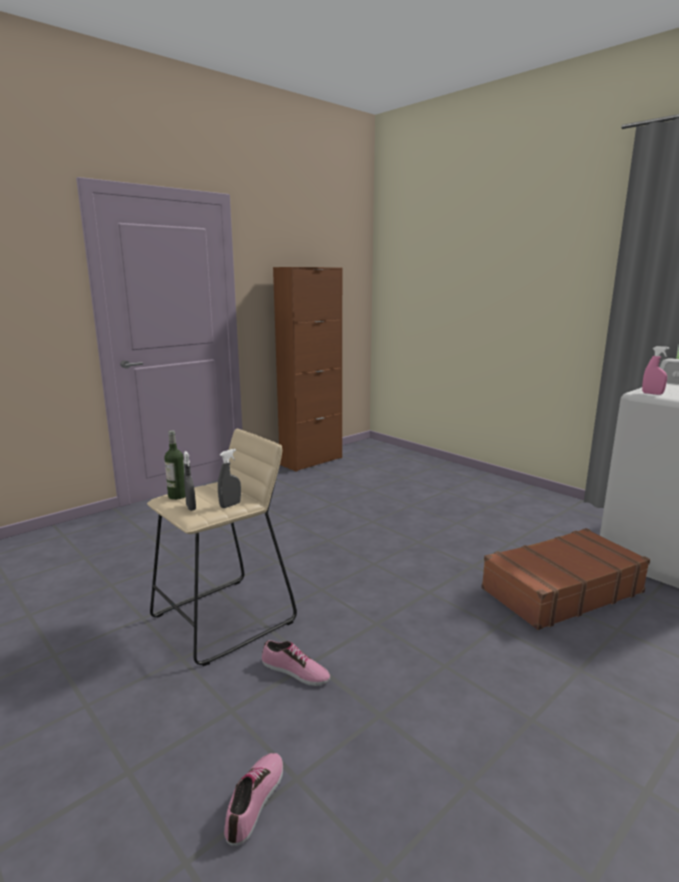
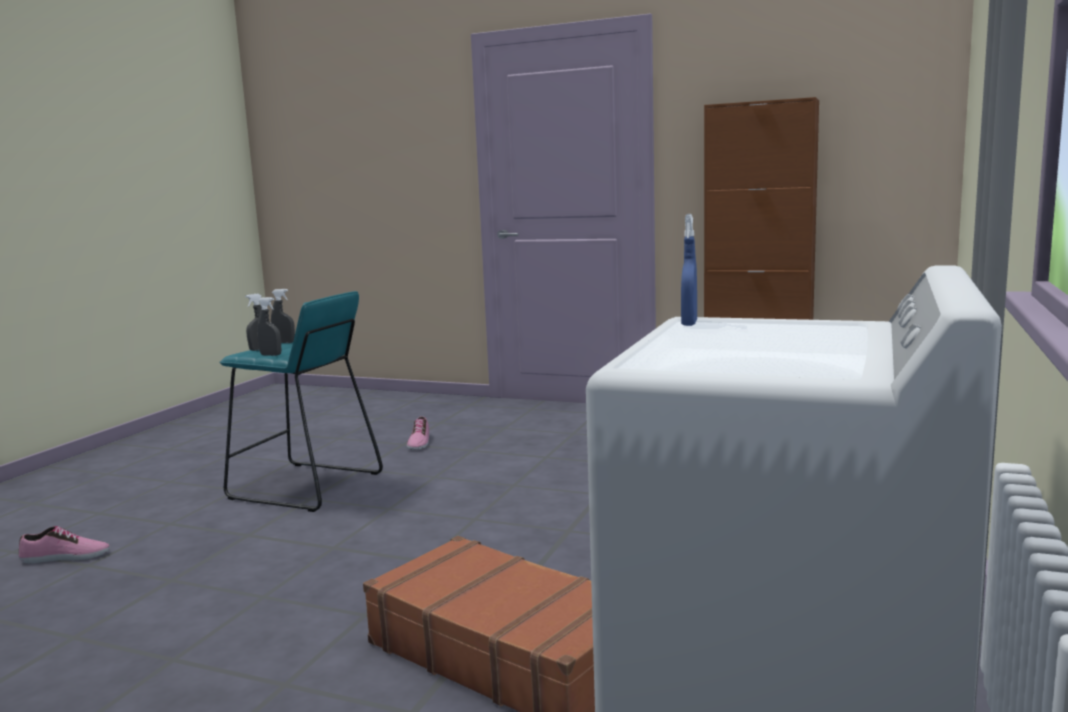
camera: 65 degrees right, 5 degrees down
(177, 496) = (284, 343): bottle -> grey spray bottle
(224, 619) = (305, 486): beige stool -> turquoise stool
(295, 672) = (230, 532): shoe -> shoe (418, 442)
(652, 393) = (689, 323): pink spray bottle -> blue spray bottle

